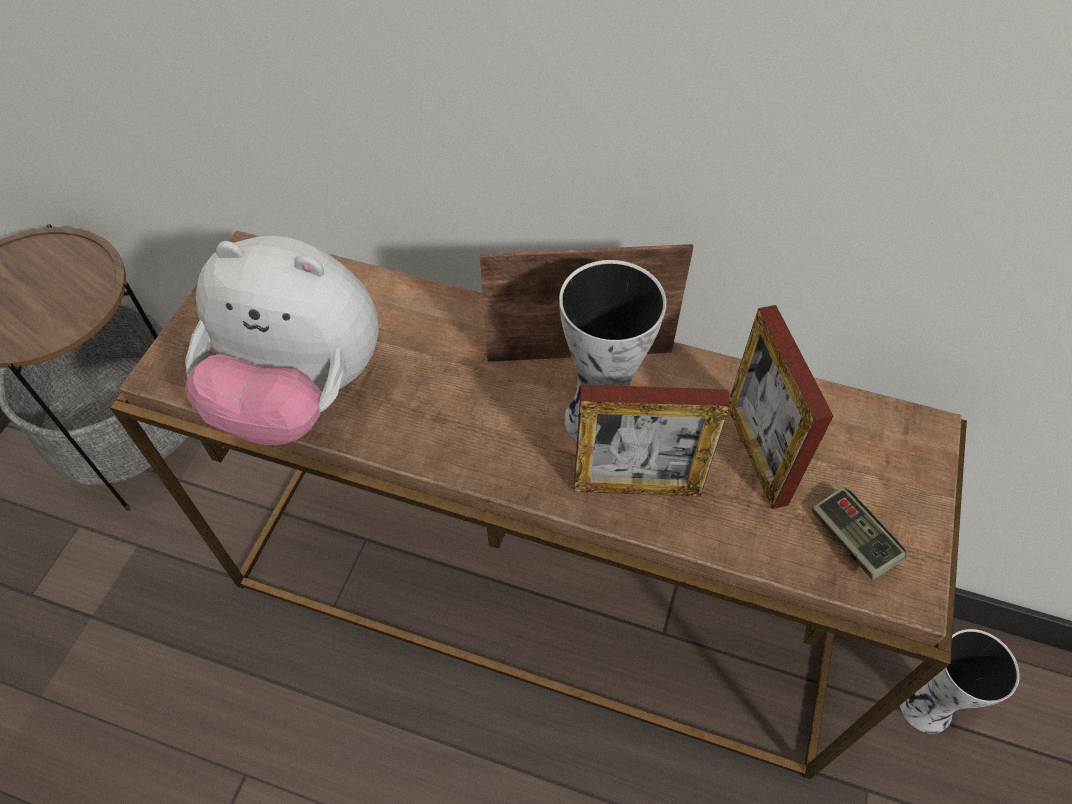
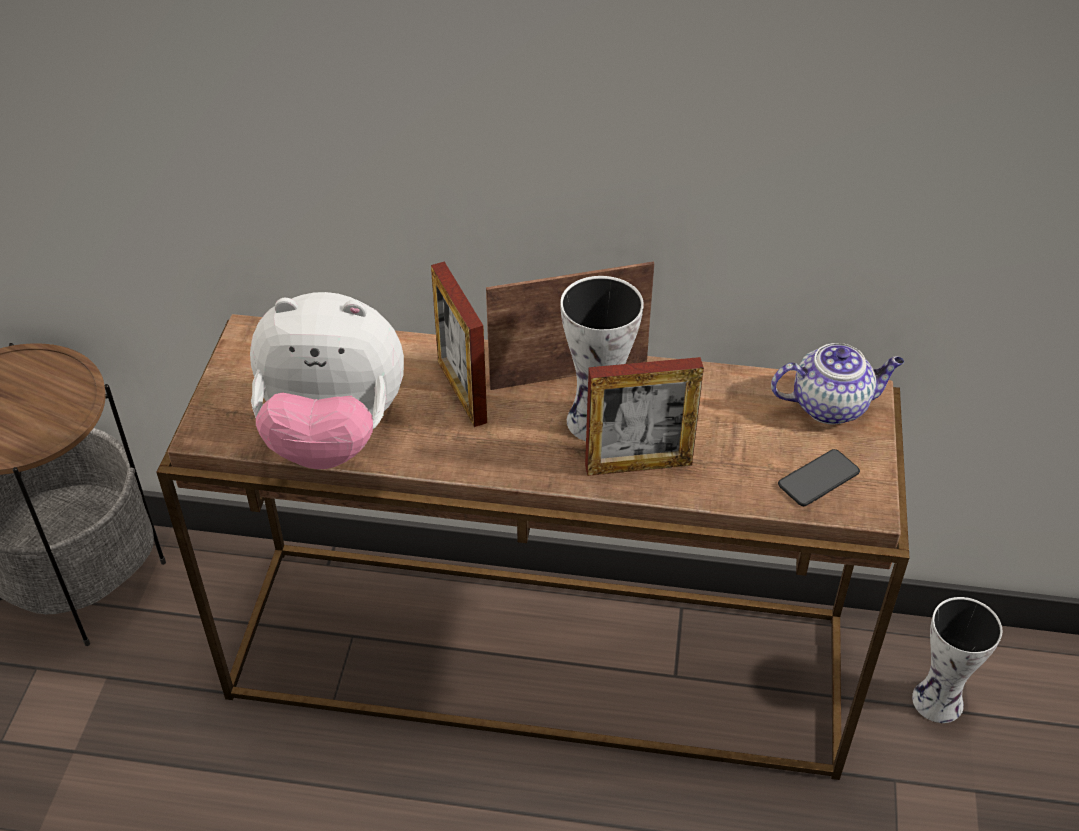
camera: 10 degrees left, 10 degrees down
(756, 454) = (731, 429): picture frame -> picture frame (462, 392)
(852, 539) = (818, 479): game controller -> phone
(882, 438) = (831, 405): none -> teapot

